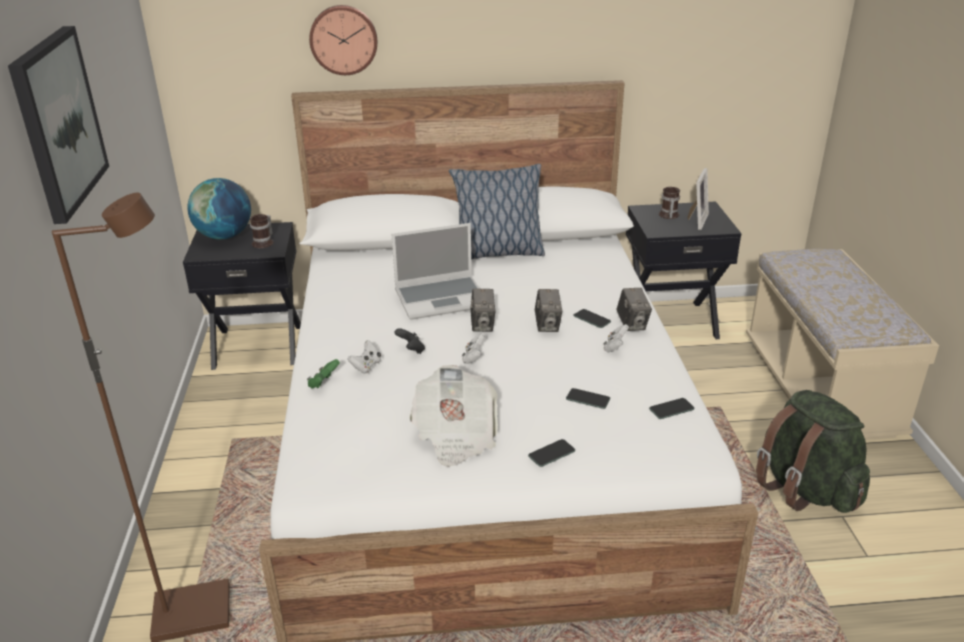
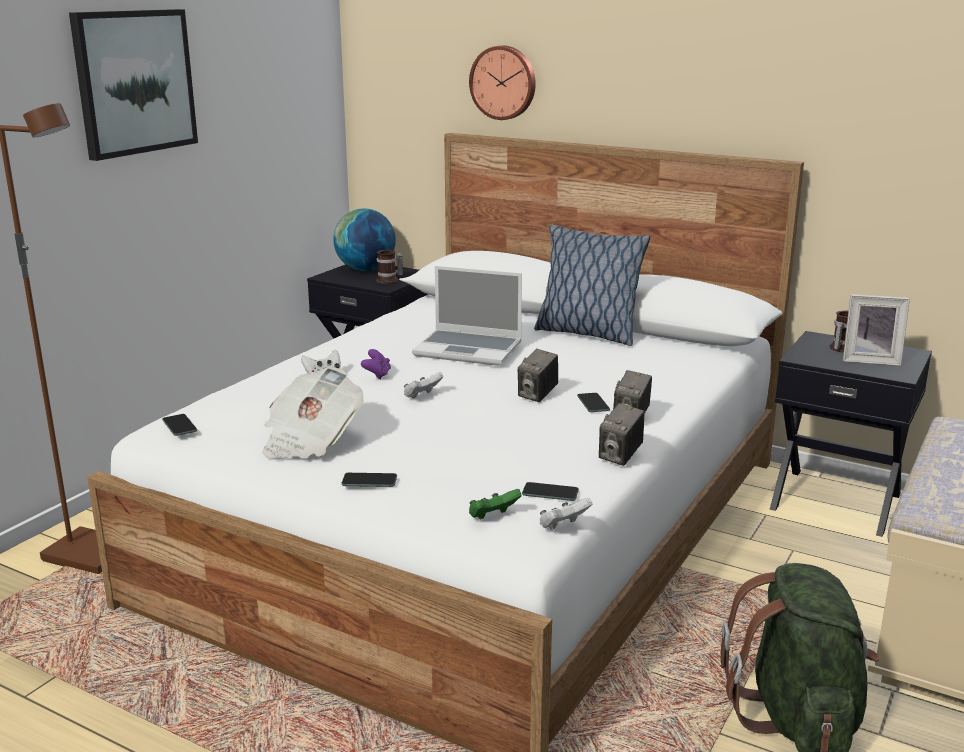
camera: 35 degrees right, 10 degrees down
(323, 383) = (272, 376): green game controller -> green game controller (492, 516)
(411, 350) = (377, 375): black game controller -> purple game controller
(482, 325) = (472, 377): camera -> camera (620, 456)
(588, 399) = (478, 457): phone -> phone (179, 425)
(615, 347) = (577, 430): white game controller -> white game controller (563, 526)
(695, 220) = (870, 360): picture frame -> picture frame turned 45 degrees clockwise

